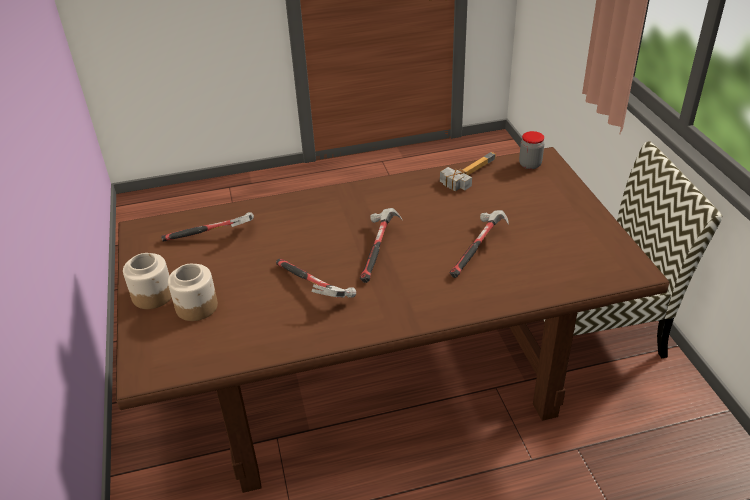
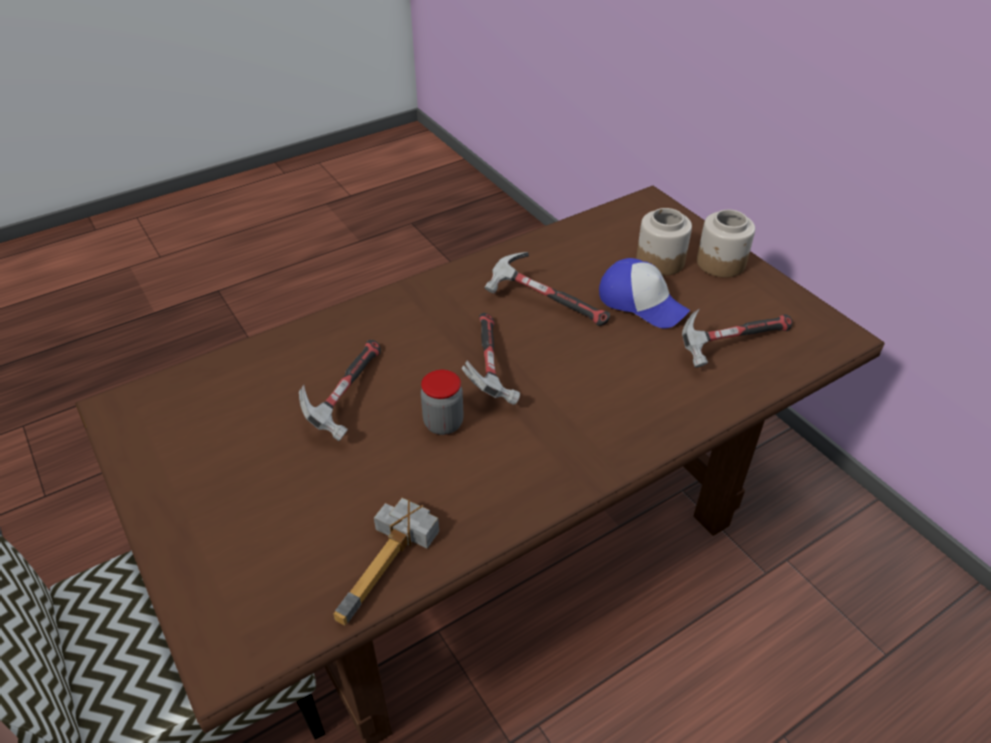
camera: 160 degrees right, 5 degrees up
(242, 275) = (642, 302): none -> cap
(530, 164) = (258, 629): jar -> jar (443, 423)

